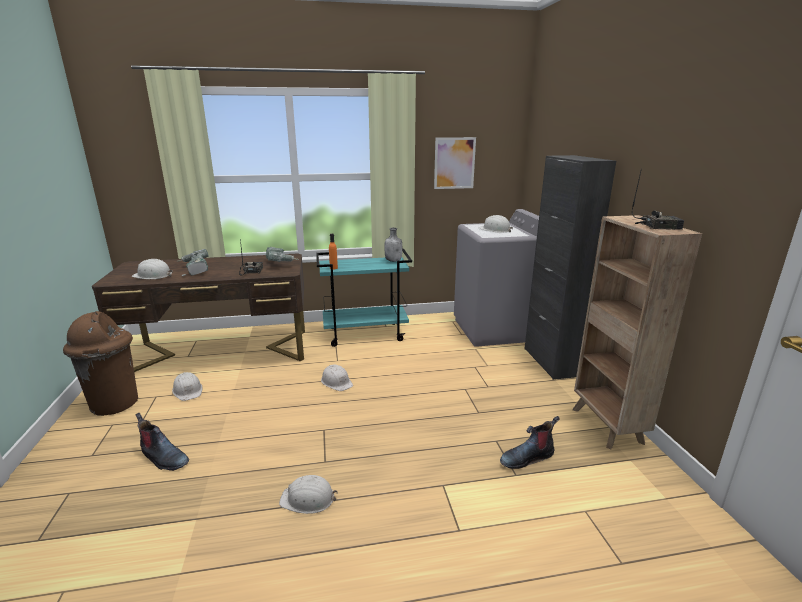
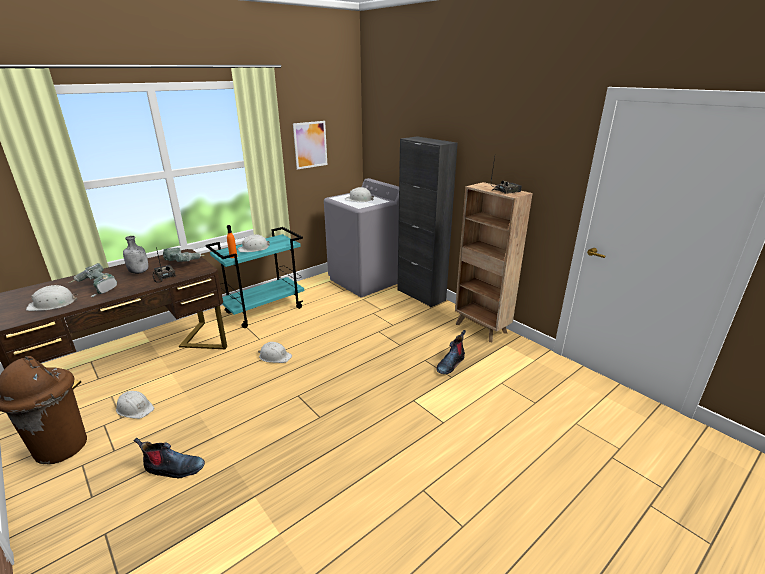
camera: 30 degrees left, 5 degrees up
(308, 499) = (330, 446): white hard hat -> white hard hat (254, 248)
(393, 261) = (280, 239): grey bottle -> grey bottle (139, 272)

